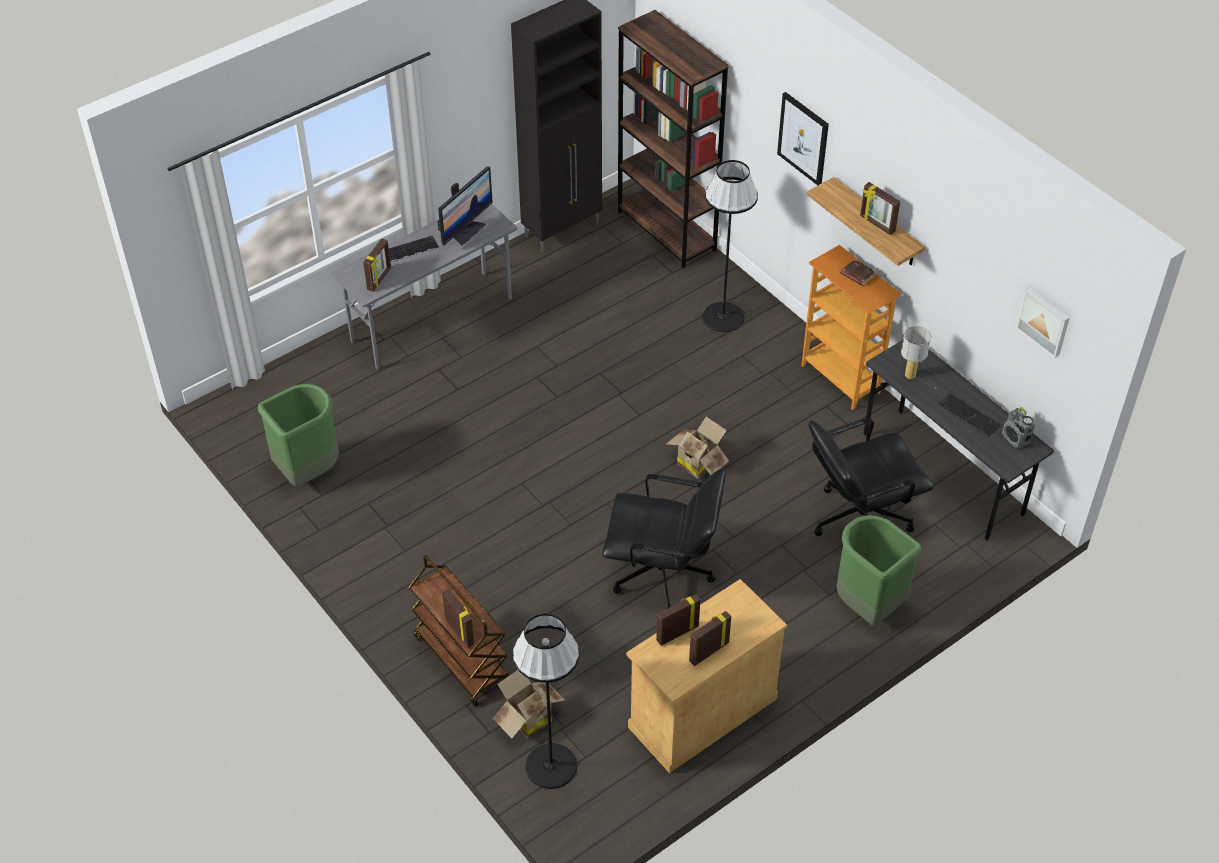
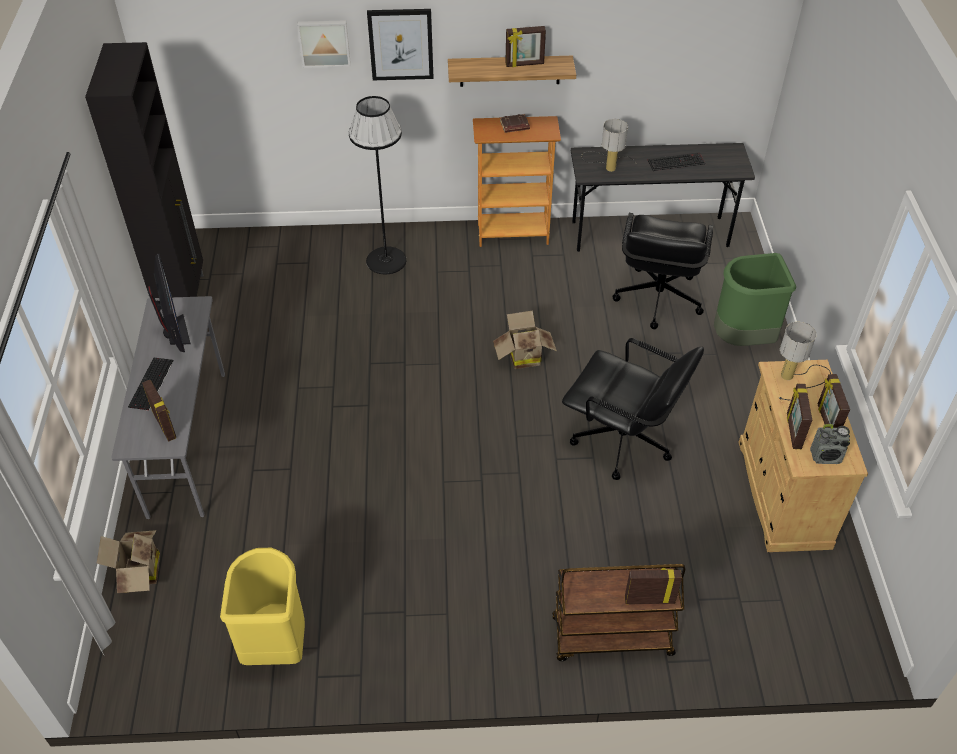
camera: 55 degrees left, 0 degrees up
(307, 470) = (275, 644): green trash can -> yellow trash can
(527, 718) = (712, 621): cardboard box -> cardboard box (138, 573)
(551, 766) = (776, 631): black floor lamp -> none
(663, 575) = (622, 441): black office chair -> black office chair turned 75 degrees clockwise
(667, 231) = (260, 241): brown bookcase -> none
(741, 611) = (795, 378): none -> table lamp
(1015, 439) = (718, 153): radio -> radio (826, 456)
(1044, 321) = (719, 36): picture -> picture (324, 42)

